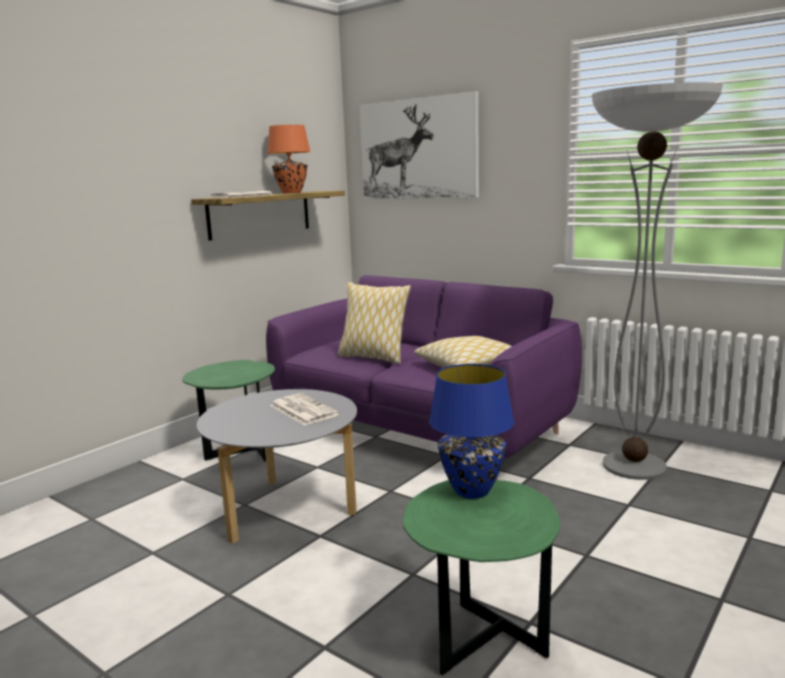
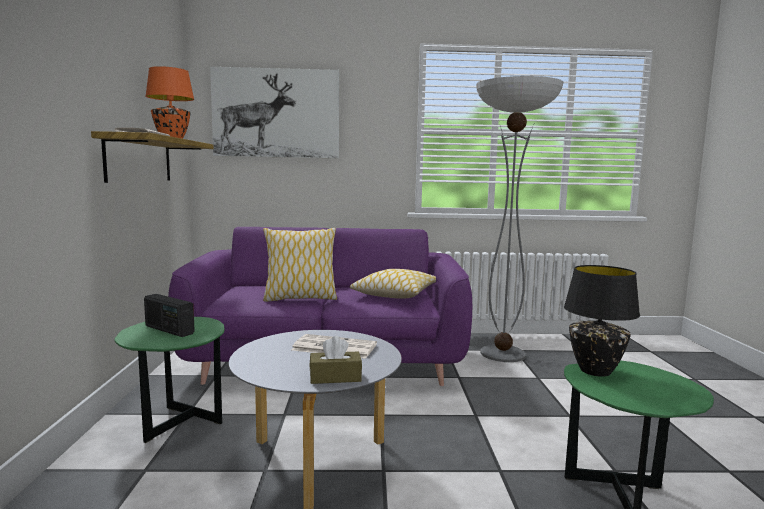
camera: 40 degrees left, 5 degrees down
(228, 371) = (169, 330): none -> radio
(251, 435) = (335, 377): none -> brown tissue box
(472, 490) = (595, 370): blue table lamp -> black table lamp

